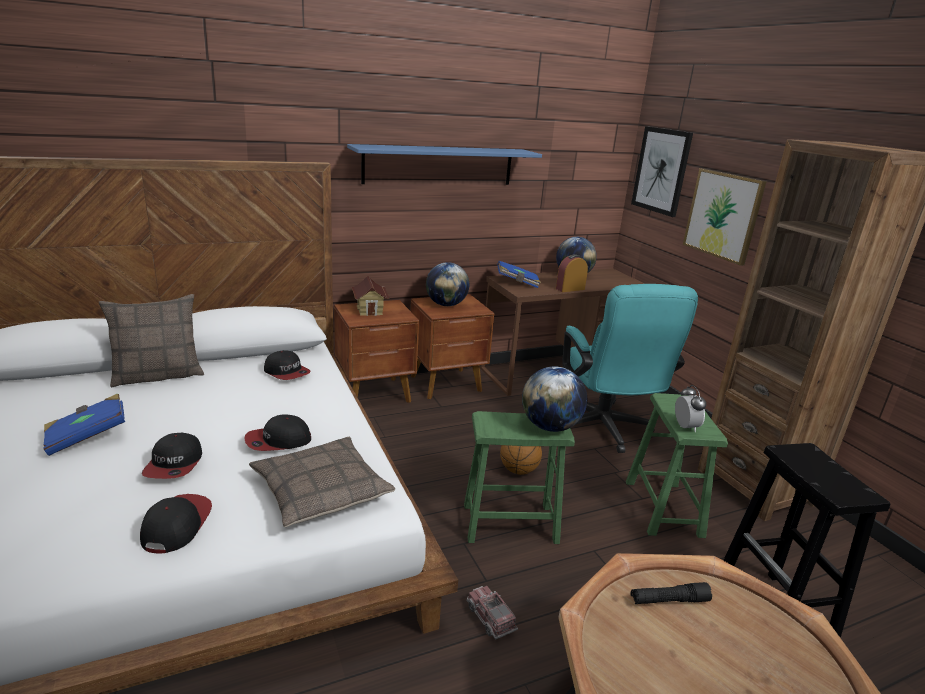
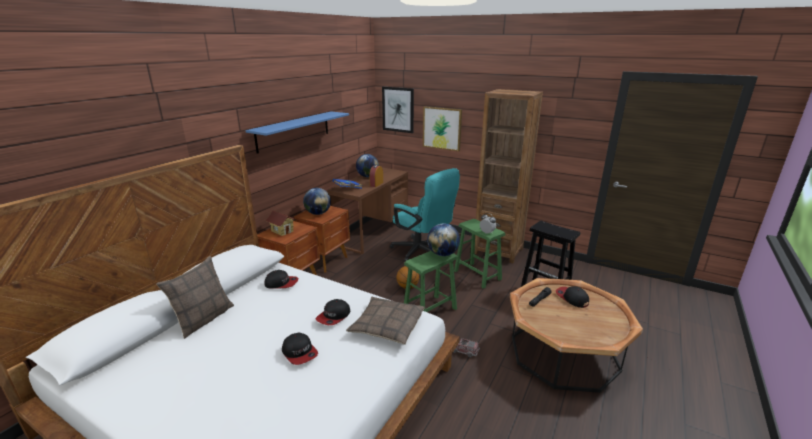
camera: 35 degrees left, 0 degrees up
(87, 437) = (224, 367): blue book -> none
(176, 525) = (347, 374): cap -> cap (571, 298)

